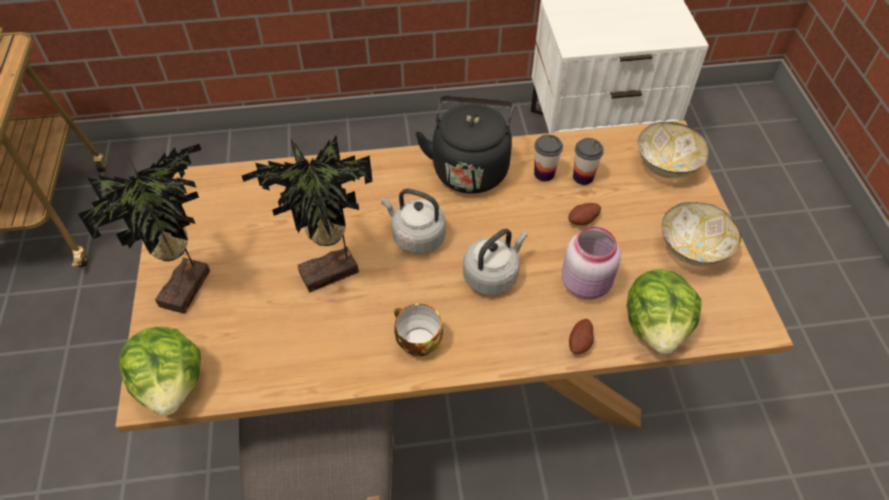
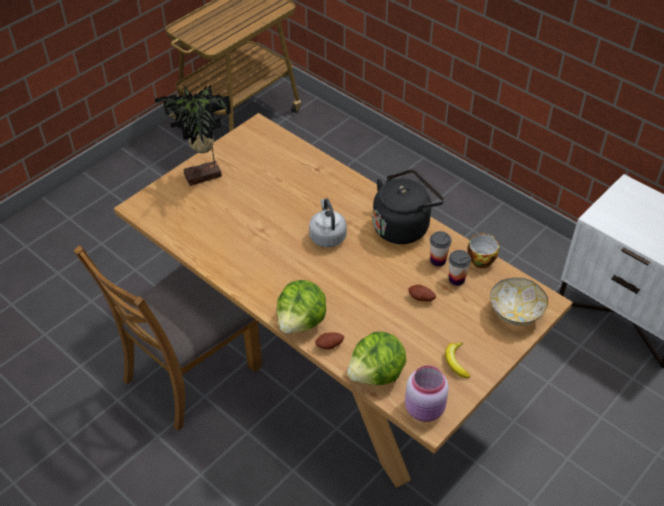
camera: 50 degrees right, 5 degrees down
(172, 384) = (150, 210): lettuce -> lettuce (301, 321)
(332, 275) = (266, 220): potted plant -> none
(416, 342) = (260, 278): cup -> cup (480, 259)
(492, 275) = (336, 282): grey kettle -> none
(587, 283) = (375, 326): pink jar -> pink jar (425, 409)
(691, 250) = (456, 362): bowl -> banana

